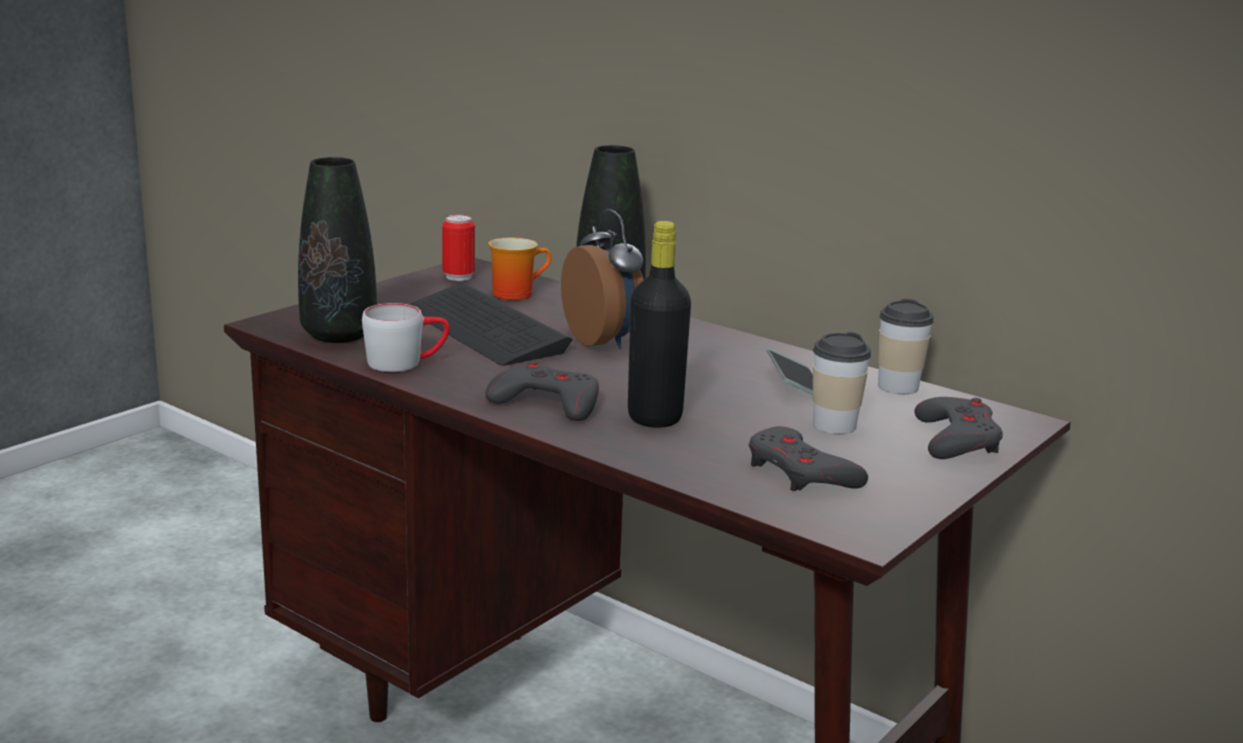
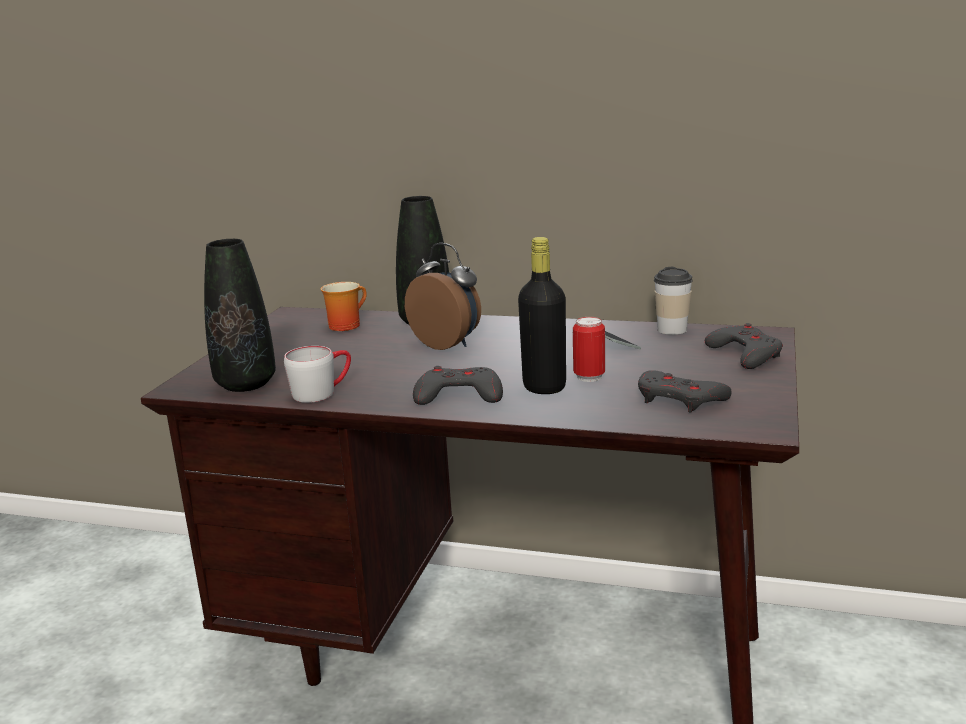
camera: 20 degrees left, 0 degrees up
(458, 277) = (289, 323): can -> can (589, 377)
(485, 329) = (353, 355): keyboard -> none
(834, 425) = (663, 364): cup -> none

